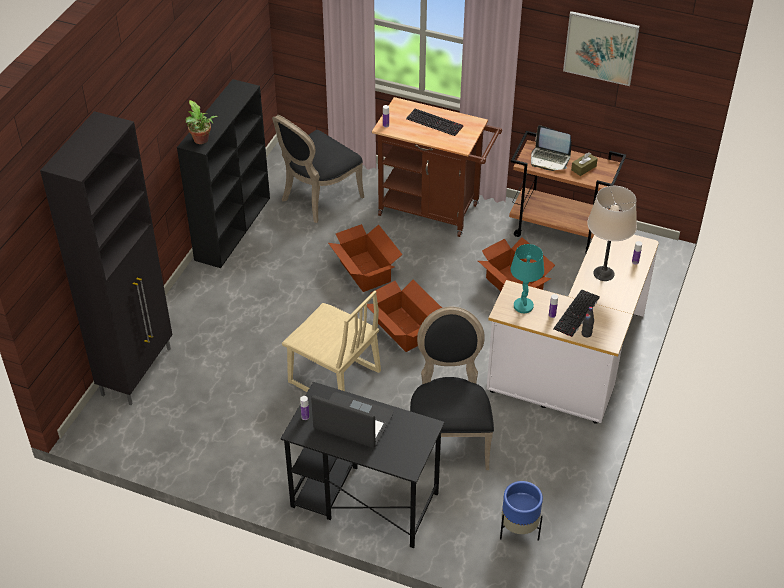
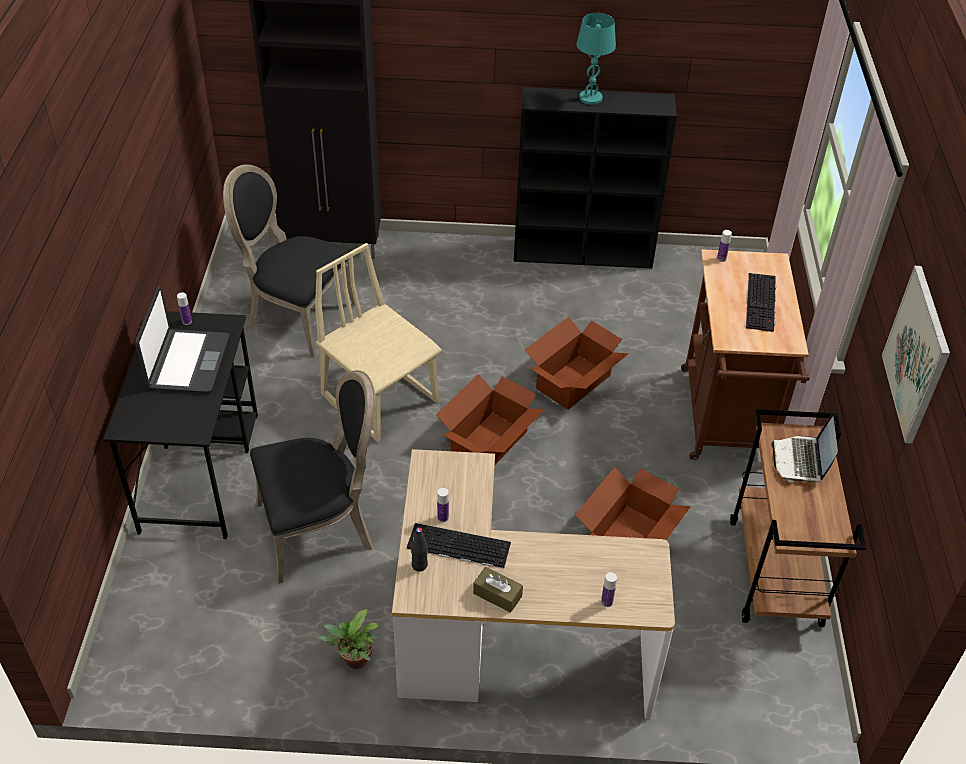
camera: 70 degrees right, 0 degrees up
(202, 141) = (544, 100): potted plant -> potted plant (354, 661)
(318, 198) = (678, 308): black chair -> black chair (296, 316)
(334, 378) = (381, 398): beige chair -> beige chair turned 120 degrees clockwise
(519, 530) = (186, 637): blue planter -> none
(523, 306) = (448, 481): turquoise table lamp -> turquoise table lamp (590, 98)
(583, 168) = (808, 506): brown tissue box -> brown tissue box (497, 595)
(603, 273) = (559, 564): beige table lamp -> none

